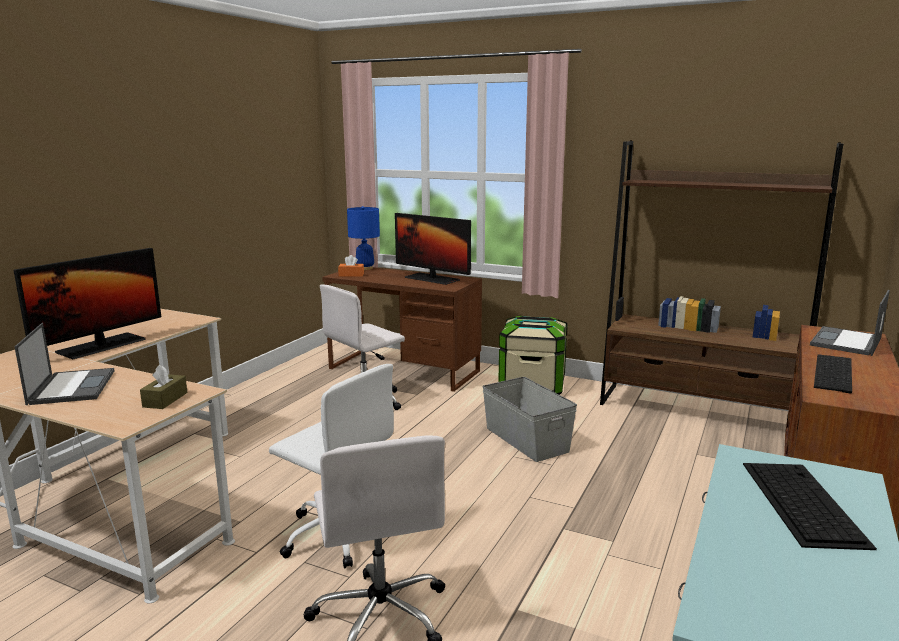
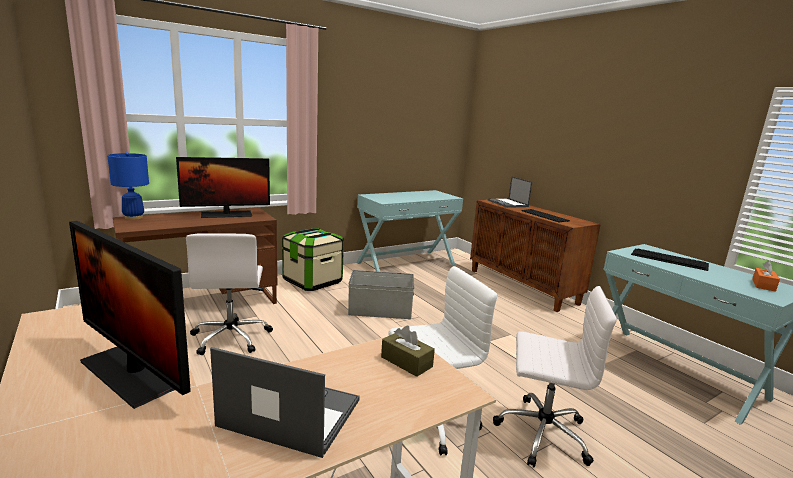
camera: 60 degrees left, 0 degrees up
(101, 346) = (133, 372): monitor -> monitor turned 150 degrees clockwise
(351, 275) = (142, 225): orange tissue box -> orange tissue box (763, 285)
(698, 410) = (406, 263): brown bookcase -> turquoise console table

